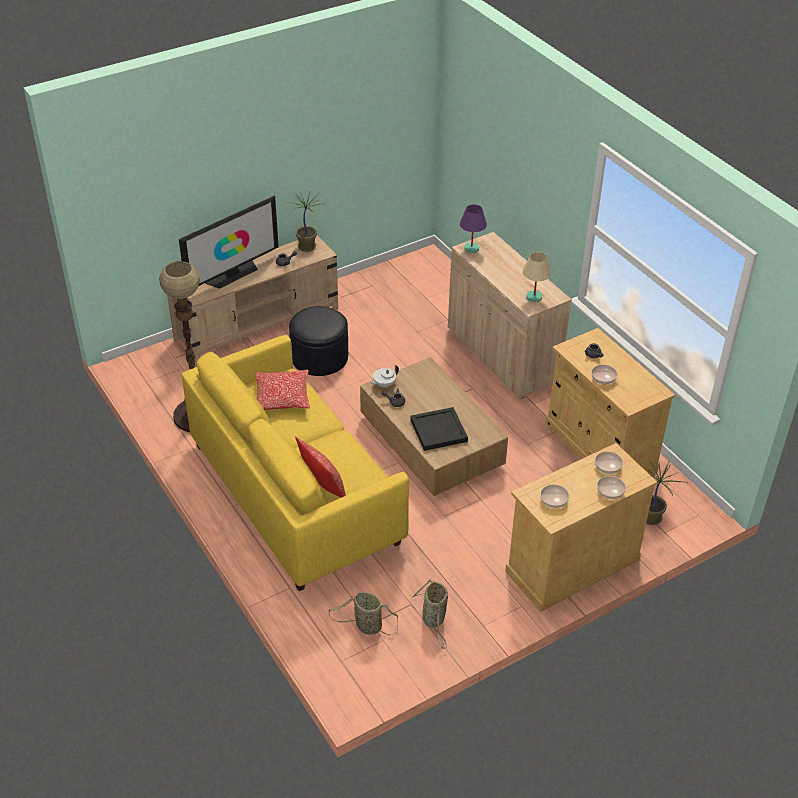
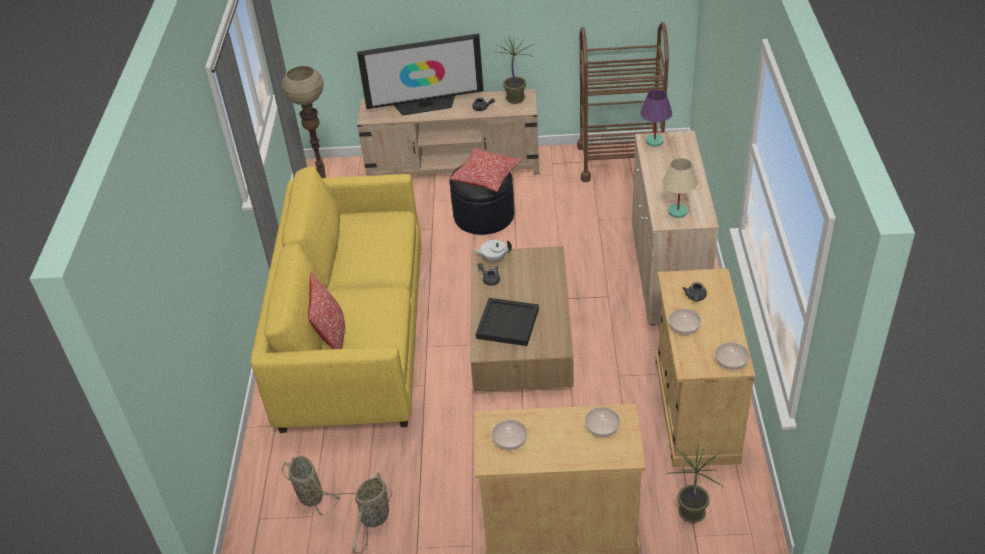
camera: 35 degrees right, 0 degrees up
(282, 397) = (373, 235): pillow -> pillow (486, 177)
(395, 278) = (620, 161): none -> brown cart
(610, 492) = (579, 456): bowl -> bowl (730, 361)

